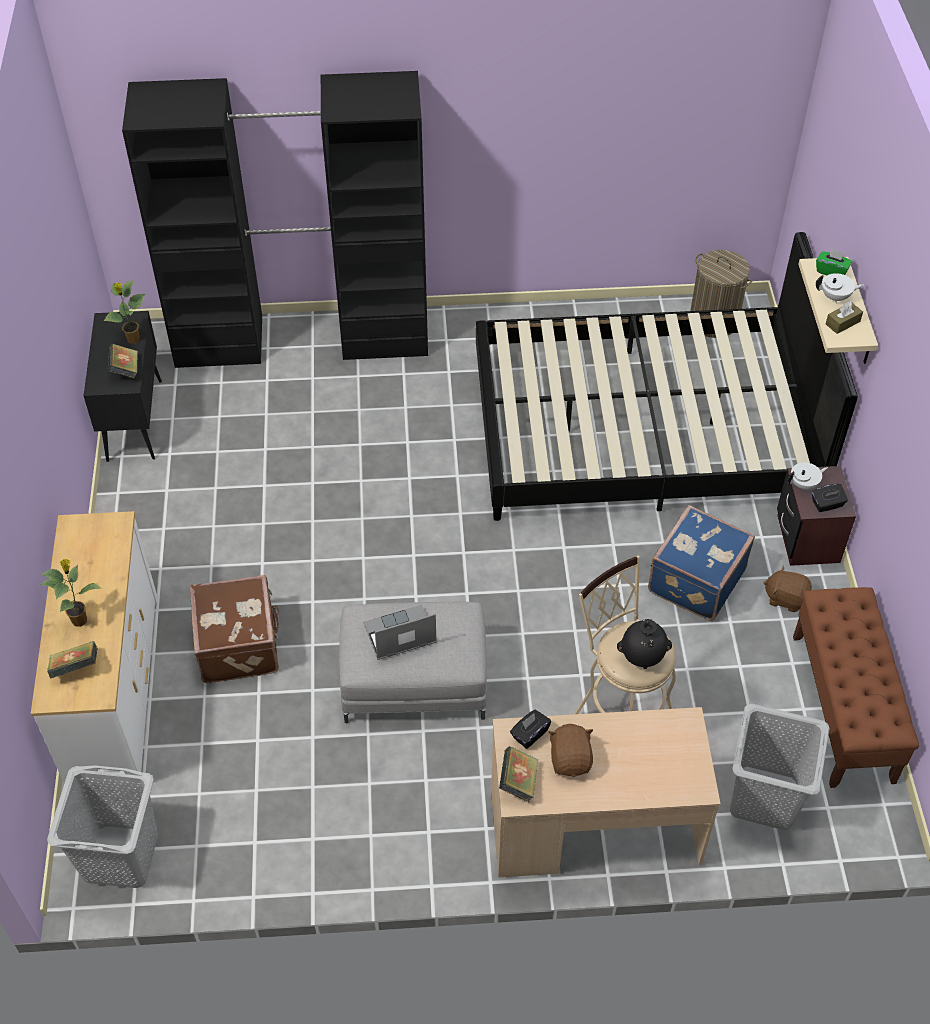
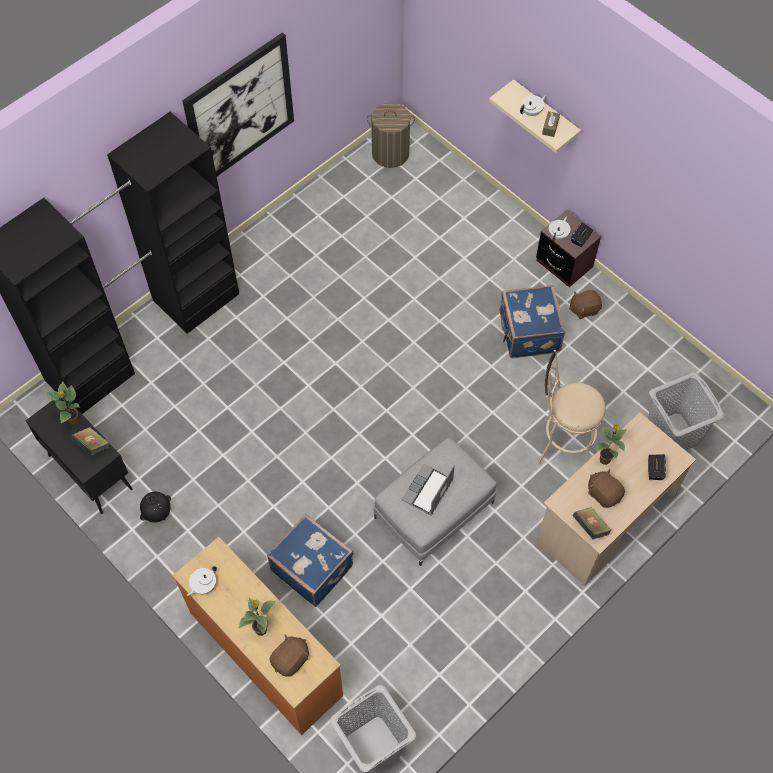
camera: 40 degrees left, 10 degrees up
(74, 543) = (203, 585): none -> white teapot
(75, 668) = (291, 660): book -> brown plush toy
(113, 690) = (265, 654): white dresser -> orange dresser
(240, 645) = (312, 567): brown suitcase -> blue suitcase
(518, 132) = (240, 110): none -> picture
(529, 734) = (570, 496): black tissue box -> black tissue box (654, 470)
(609, 725) = (604, 459): none -> potted plant
(642, 657) = (586, 406): black vase -> black vase (158, 513)
(643, 431) = (416, 257): black bed -> none
(831, 271) = (514, 95): green tissue box -> none
(843, 708) = (666, 353): brown bench -> none

